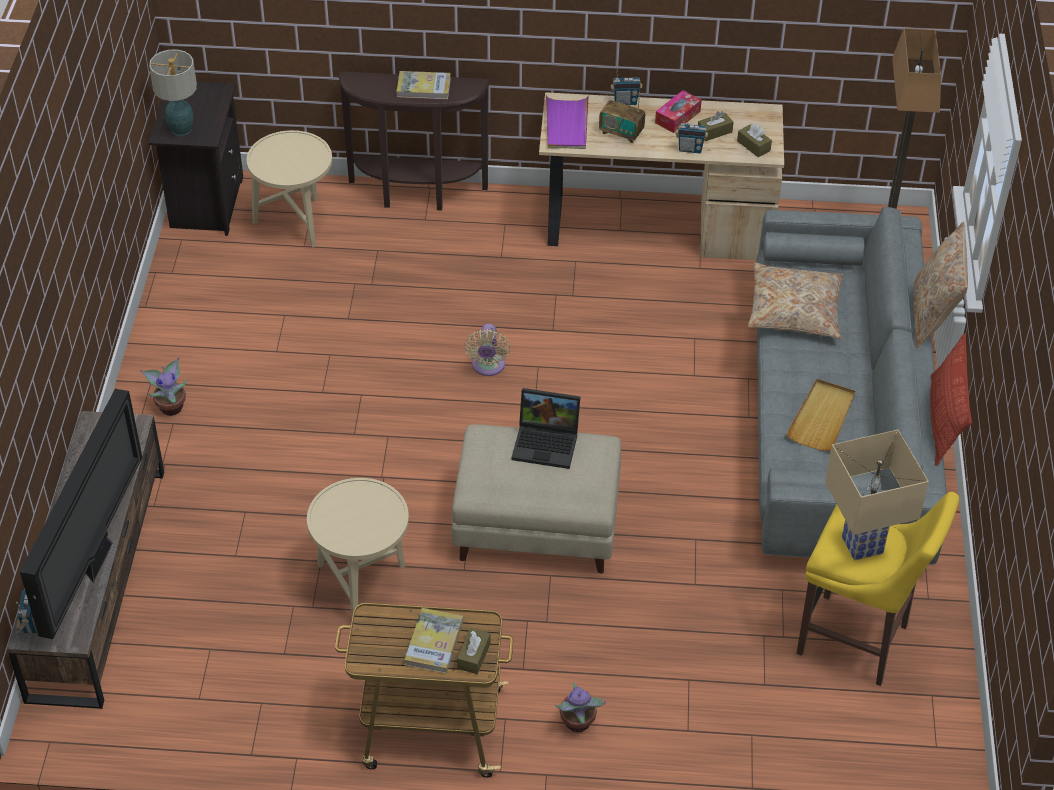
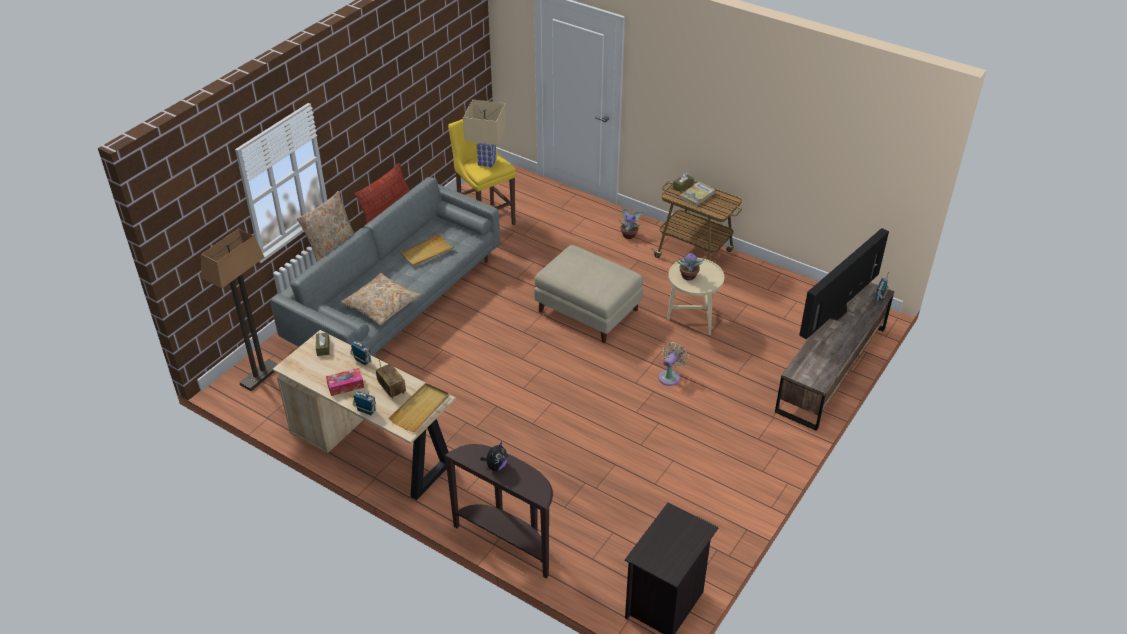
camera: 150 degrees left, 5 degrees down
(171, 406) = (755, 450): potted plant -> potted plant (688, 276)
(182, 129) = (687, 529): table lamp -> none
(296, 224) = (608, 553): beige side table -> none
(423, 87) = (496, 466): book -> plush toy
(488, 367) = (551, 399): beige fan -> beige fan (670, 376)
(547, 443) = (576, 279): laptop -> none
(566, 125) = (420, 409): purple tray -> beige tray
(714, 132) = (335, 366): brown tissue box -> none

